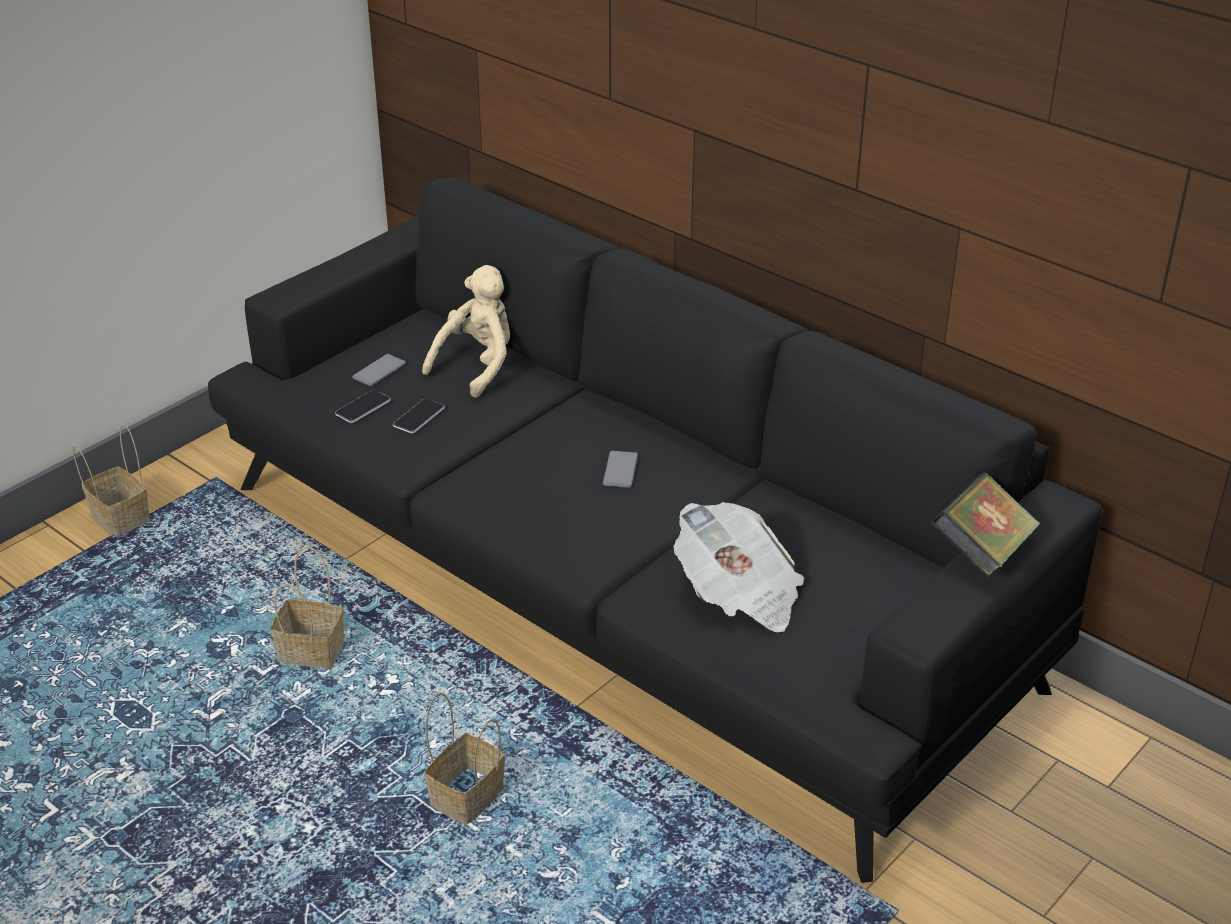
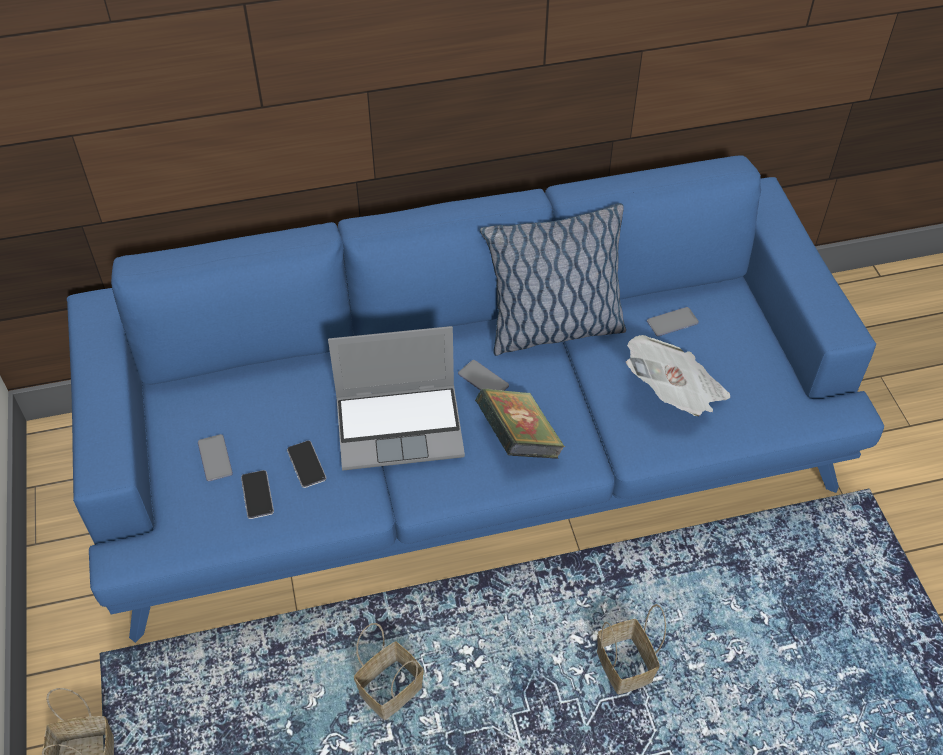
camera: 55 degrees left, 15 degrees up
(478, 366) = (272, 391): beige plush toy -> none
(513, 447) = (401, 426): none -> laptop
(616, 584) = (472, 456): black sofa -> blue sofa
(734, 485) = (552, 329): none -> pillow
(837, 555) = (672, 322): none -> phone
(981, 552) = (789, 254): book -> book (518, 440)

